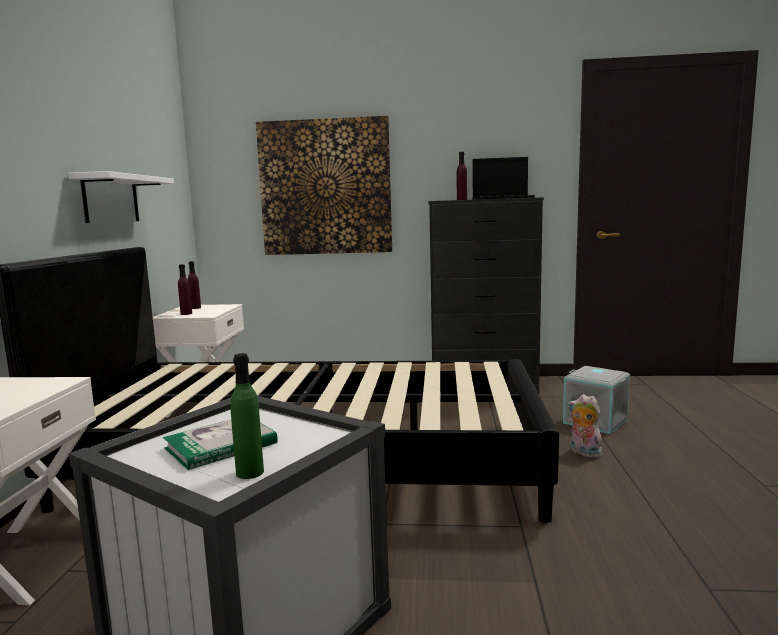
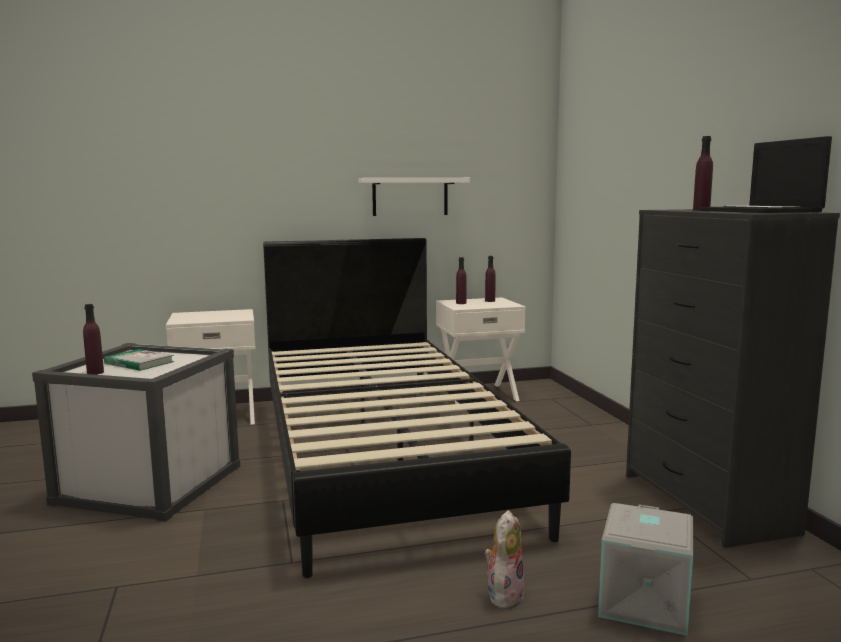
camera: 70 degrees right, 0 degrees up
(250, 472) = (95, 372): green bottle -> purple bottle
(325, 187) = (632, 184): picture -> none

